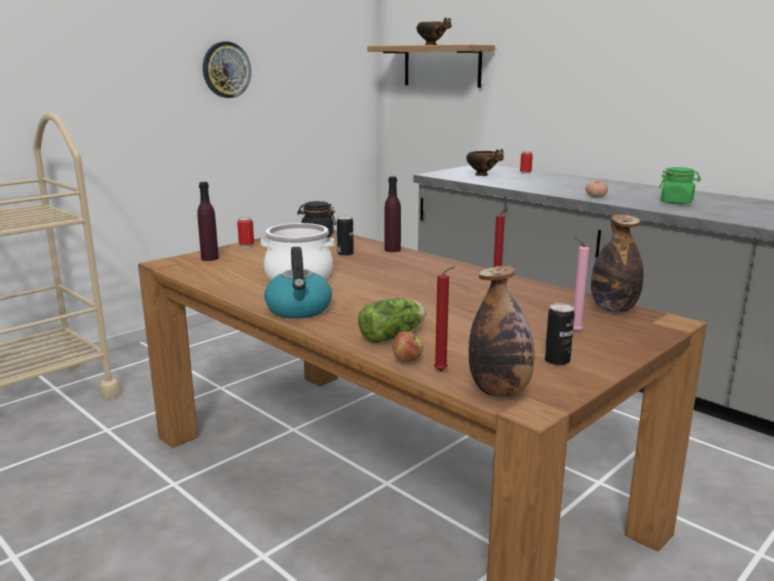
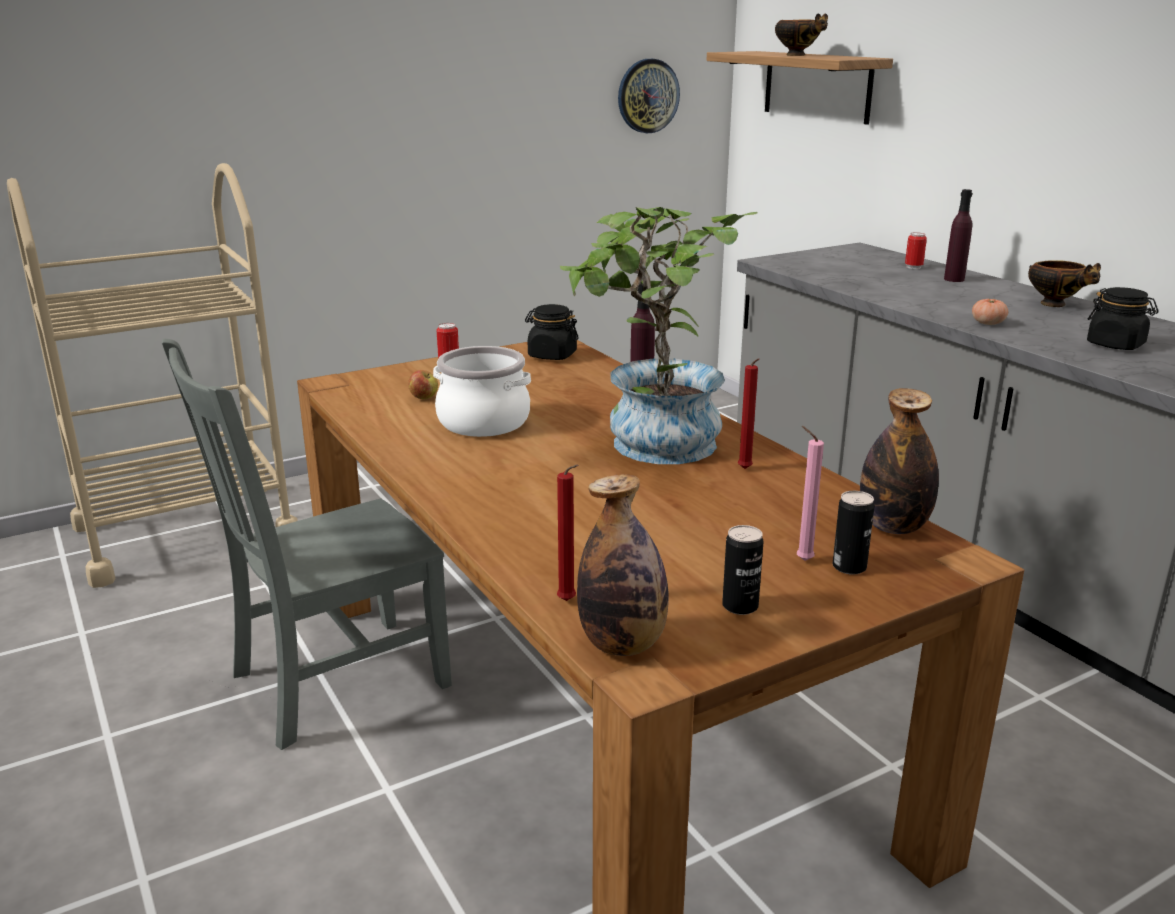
camera: 15 degrees right, 5 degrees up
(188, 489) = (333, 681): none -> grey chair
(209, 258) = (389, 380): purple bottle -> purple bottle (954, 279)
(226, 70) = (487, 92): wall clock -> wall clock (647, 96)
(299, 310) = (449, 477): kettle -> none
(345, 254) = (571, 388): can -> can (849, 567)
(394, 336) = (544, 535): lettuce -> none
(407, 360) = (534, 577): apple -> apple (424, 398)
(427, 281) = (652, 448): none -> potted plant
(483, 175) = (842, 267): bowl -> bowl (1055, 304)
(677, 202) = (1116, 345): green jar -> black jar

